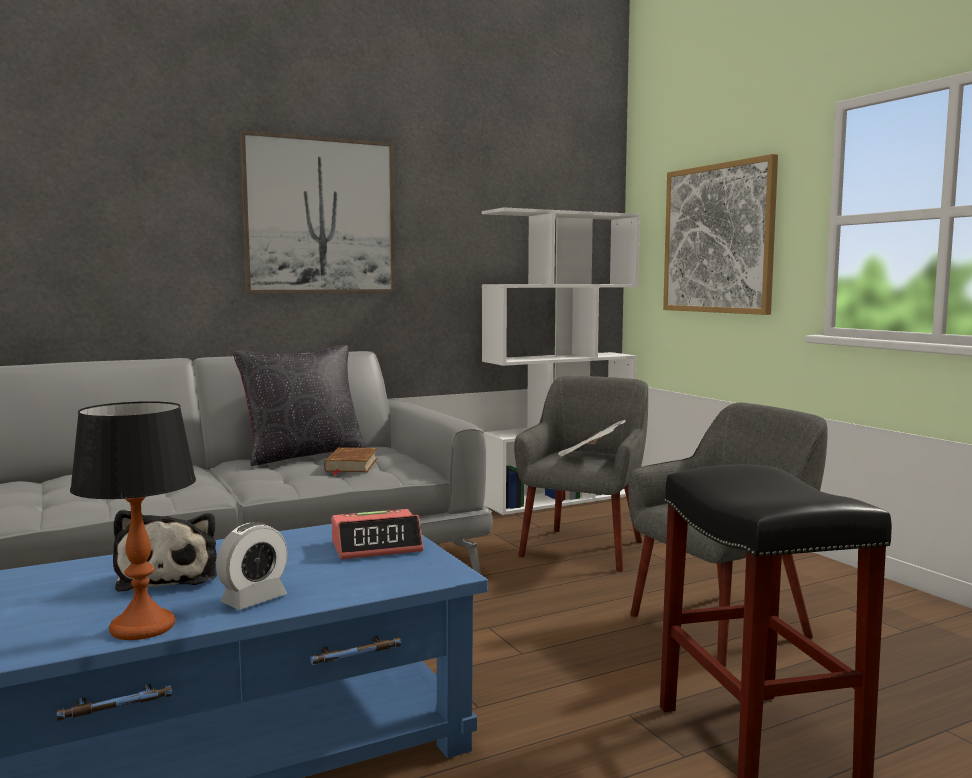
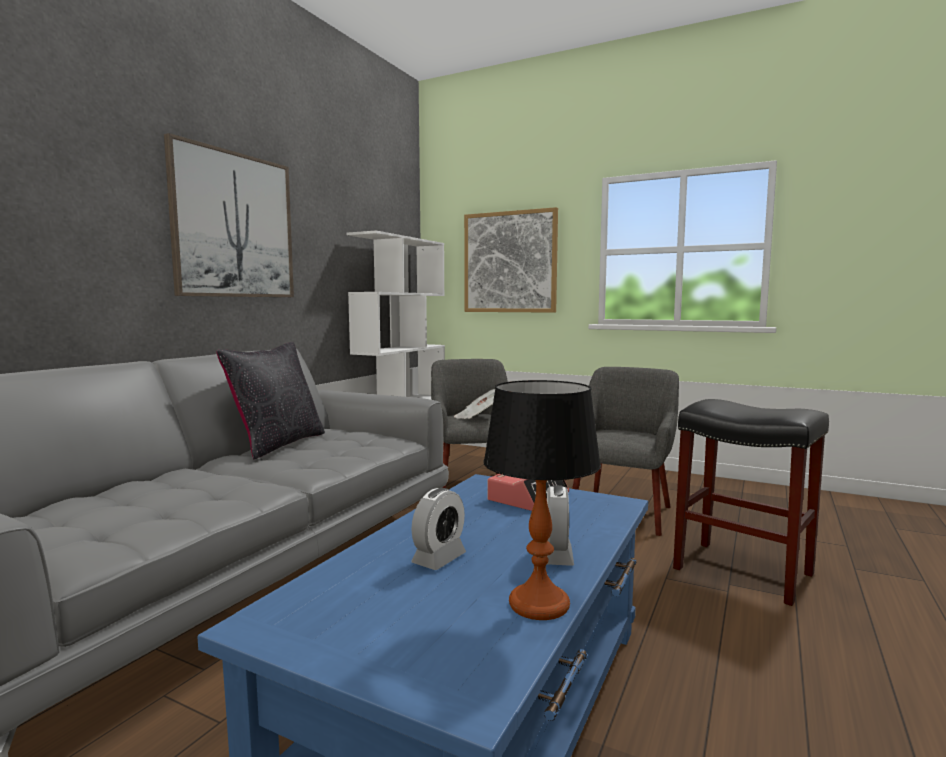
camera: 35 degrees left, 0 degrees up
(169, 575) = (439, 559): plush toy -> alarm clock
(351, 465) = (345, 445): brown book -> none

